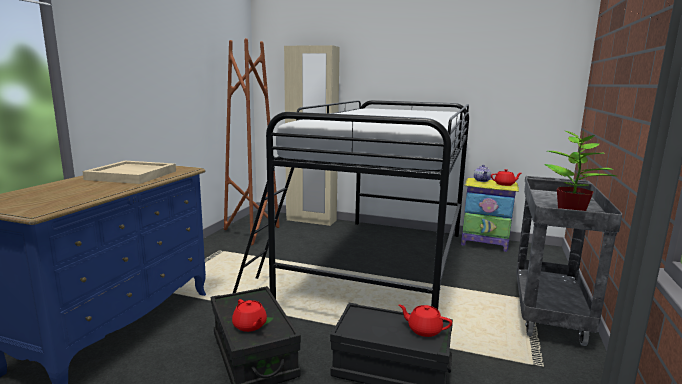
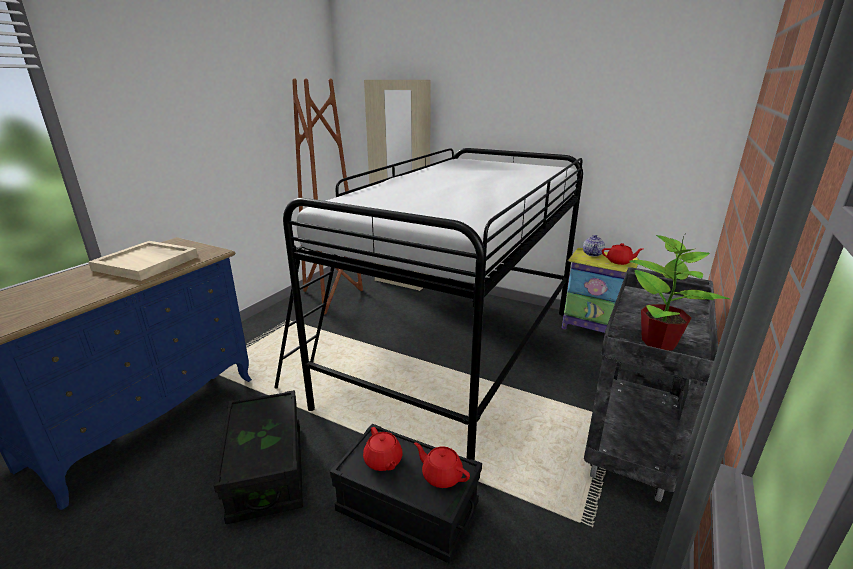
camera: 10 degrees right, 10 degrees up
(250, 326) = (251, 448): red teapot -> red teapot (383, 461)

